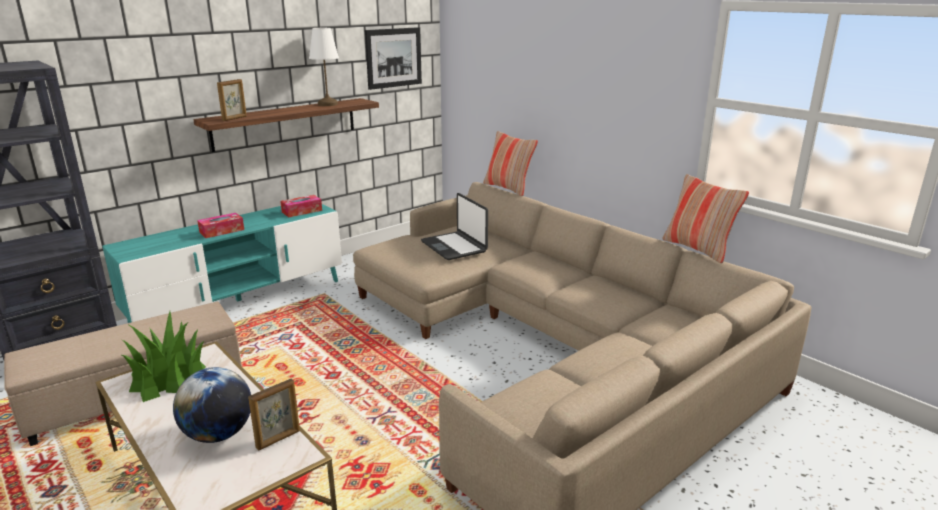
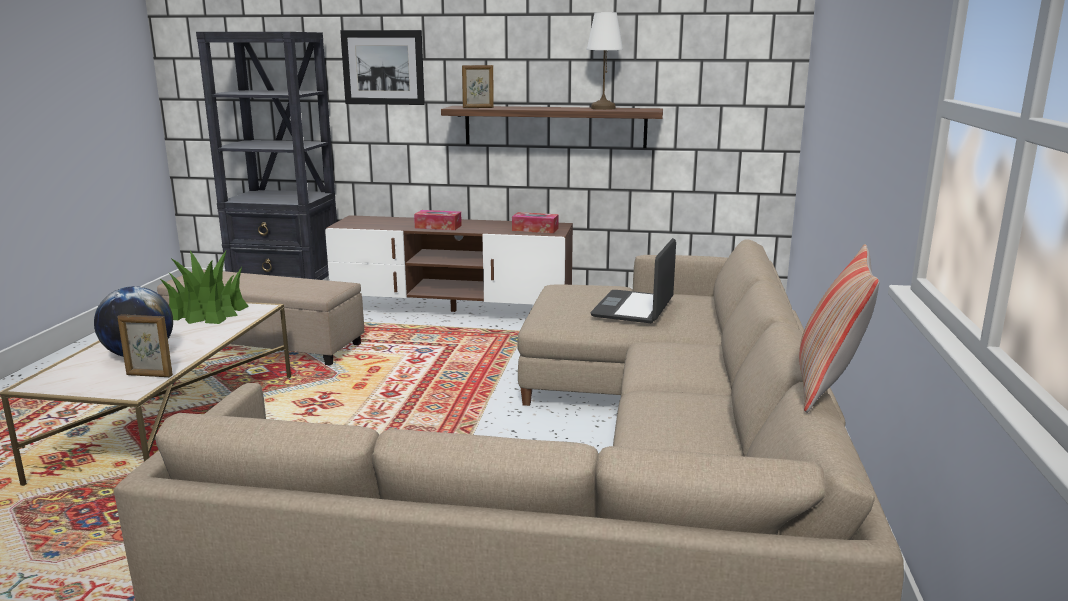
camera: 50 degrees right, 5 degrees down
(239, 301) = (453, 311): turquoise tv stand -> brown tv stand
(393, 58) = (722, 59): picture -> picture (383, 67)
(508, 188) = (767, 253): pillow -> none

